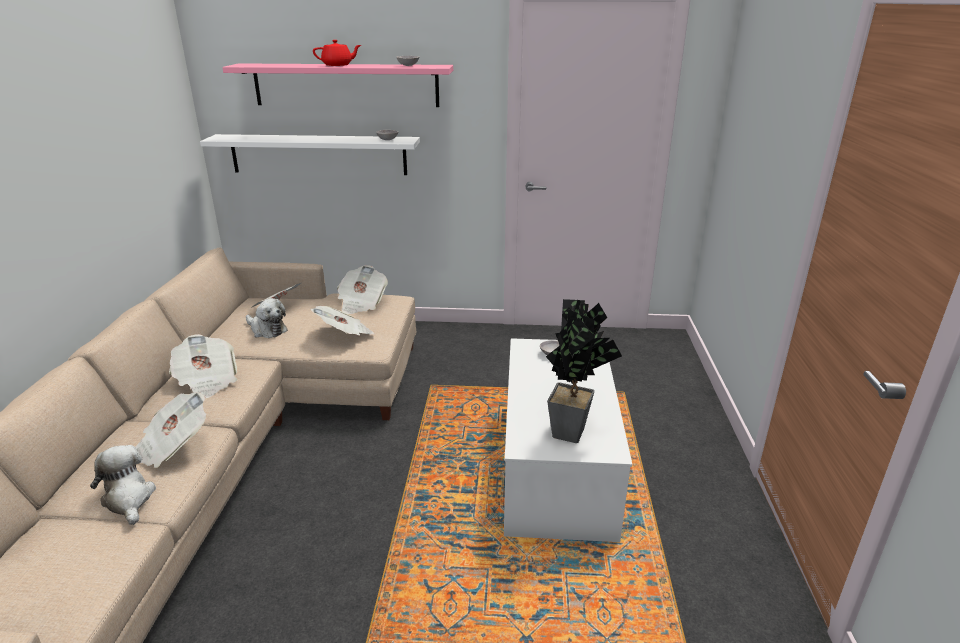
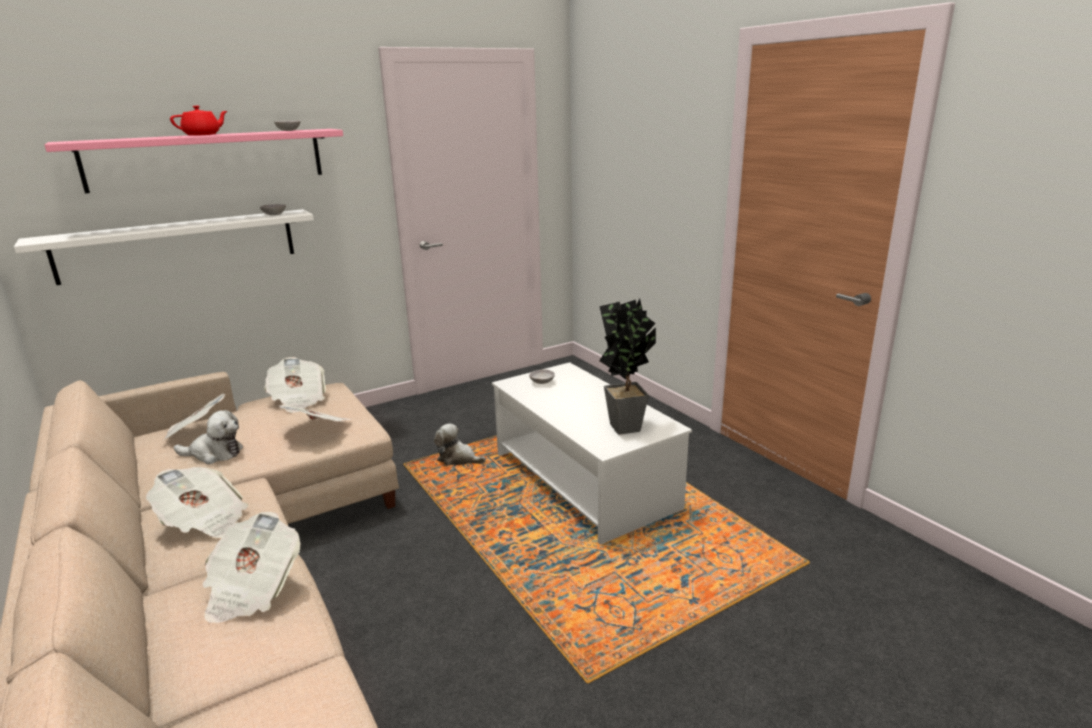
camera: 35 degrees left, 5 degrees down
(129, 499) = (263, 655): plush toy -> plush toy (458, 459)

